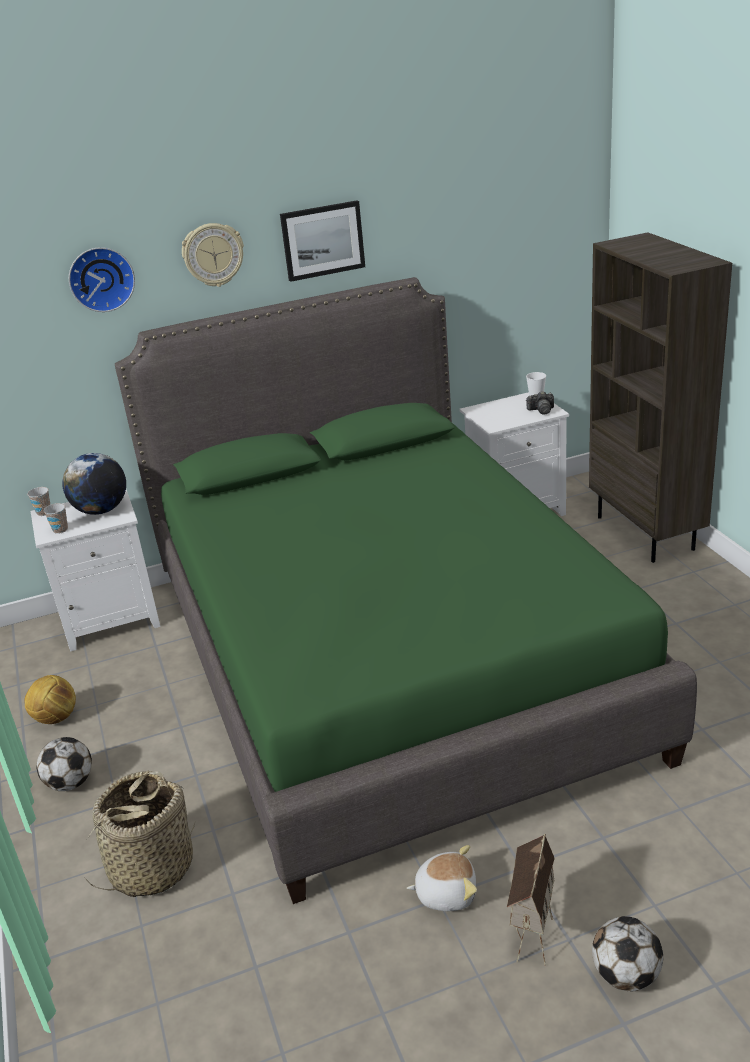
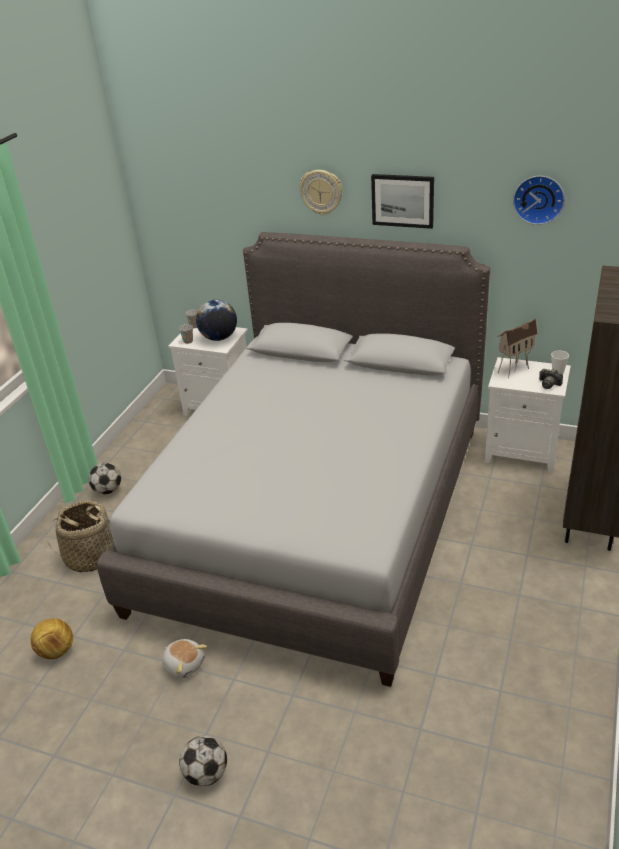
camera: 40 degrees right, 5 degrees up
(55, 718) = (138, 450): football -> football (56, 651)
(101, 278) = (247, 190): wall clock -> wall clock (539, 199)
(389, 662) = (317, 514): green bed -> grey bed
(531, 934) = (193, 716): toy house -> toy house (513, 368)

